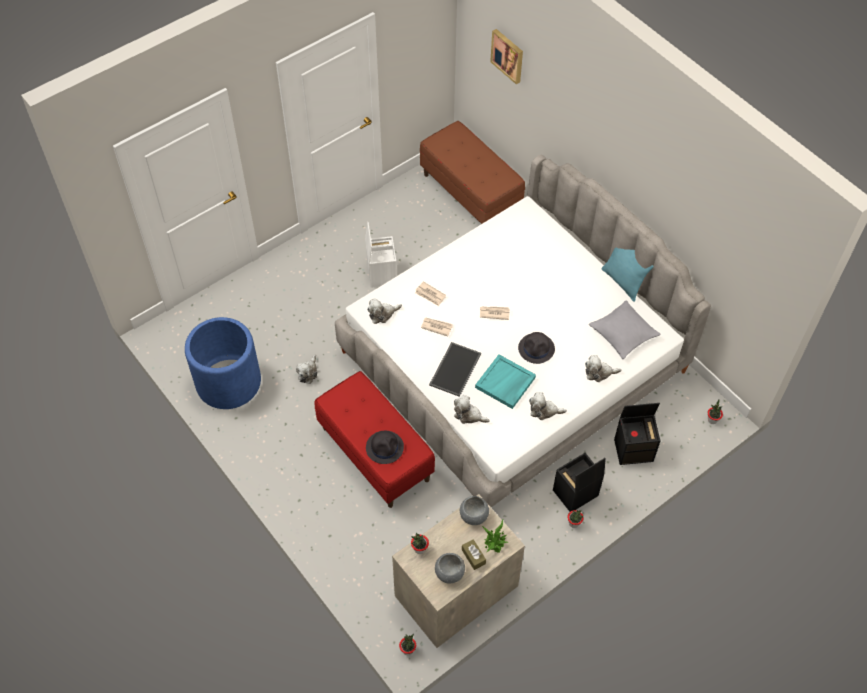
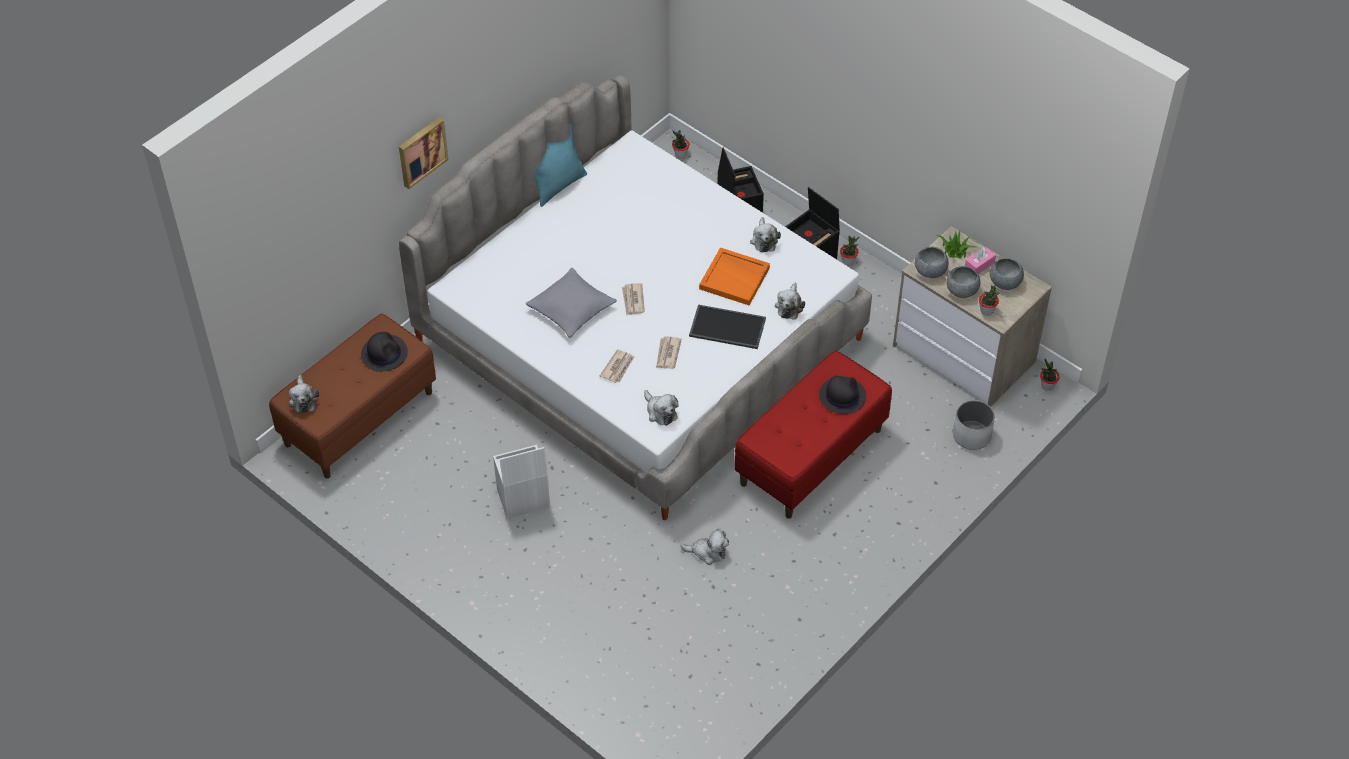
camera: 100 degrees left, 5 degrees down
(228, 382) = (745, 641): blue planter -> none
(369, 575) = (972, 435): none -> white planter
(446, 535) = (962, 290): none -> grey bowl
(473, 556) = (979, 265): brown tissue box -> pink tissue box
(505, 383) = (735, 278): turquoise tray -> orange tray
(508, 55) = (308, 214): picture -> picture (421, 151)
(536, 349) = (677, 255): black hat -> black hat (384, 353)
(599, 373) = (698, 197): plush toy -> plush toy (303, 399)
(623, 333) = (636, 180): grey pillow -> grey pillow (571, 309)

